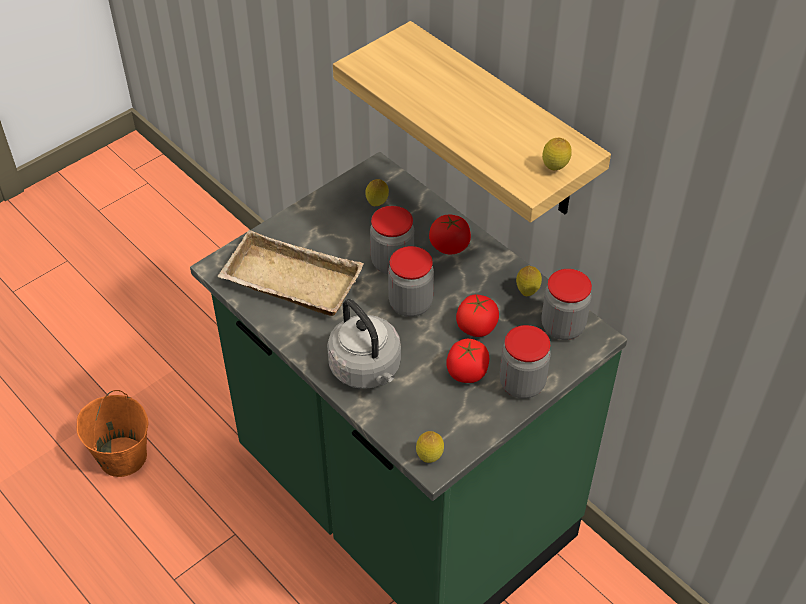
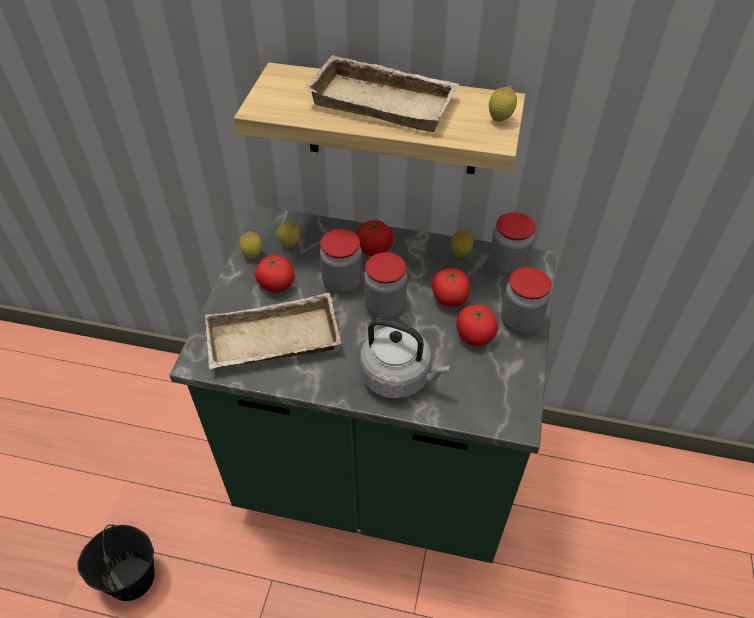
camera: 35 degrees left, 0 degrees up
(122, 457) = (131, 578): orange bucket -> black bucket
(334, 235) = (276, 285): none -> tomato
(429, 458) = (510, 419): lemon -> lemon (253, 256)
(472, 104) = (385, 101): none -> beige tray

